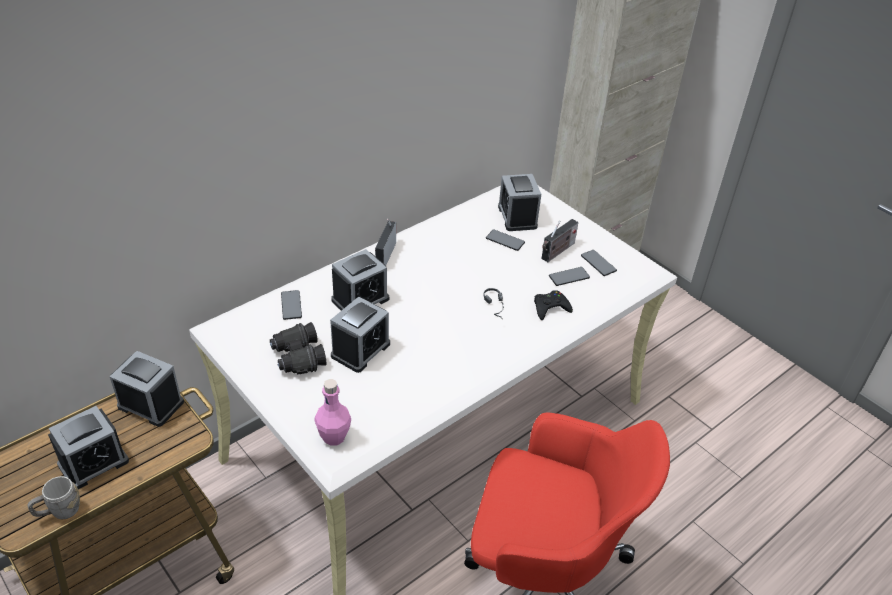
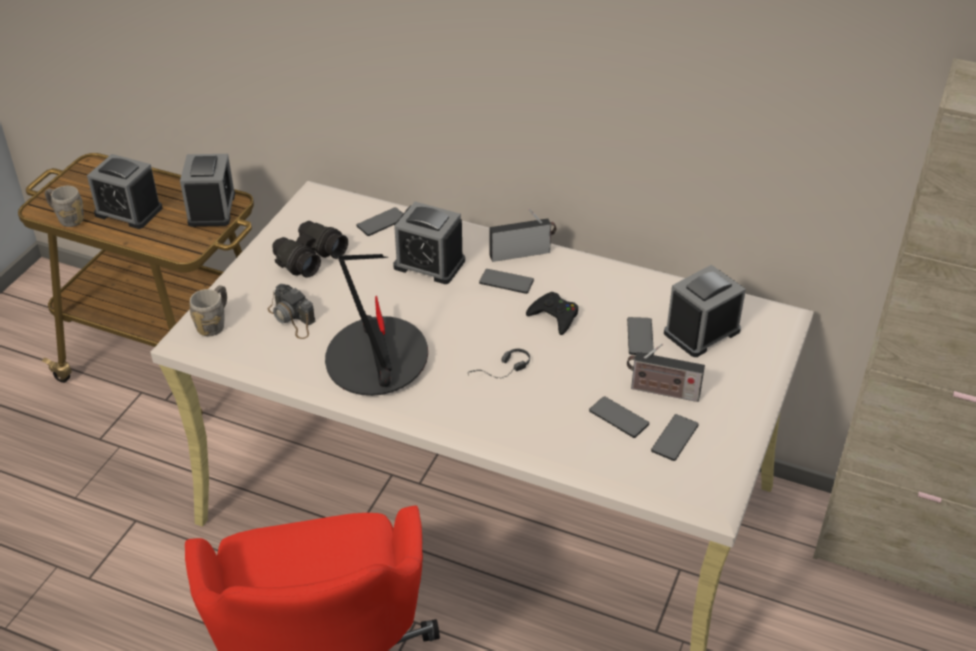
camera: 65 degrees right, 0 degrees up
(334, 437) = (214, 323): pink bottle -> grey mug
(360, 350) = (350, 294): alarm clock -> none
(364, 390) = (292, 318): none -> camera
(410, 272) = (506, 282): none -> phone
(443, 360) = (377, 359): none -> table lamp
(550, 308) = (540, 419): black game controller -> black game controller (554, 316)

